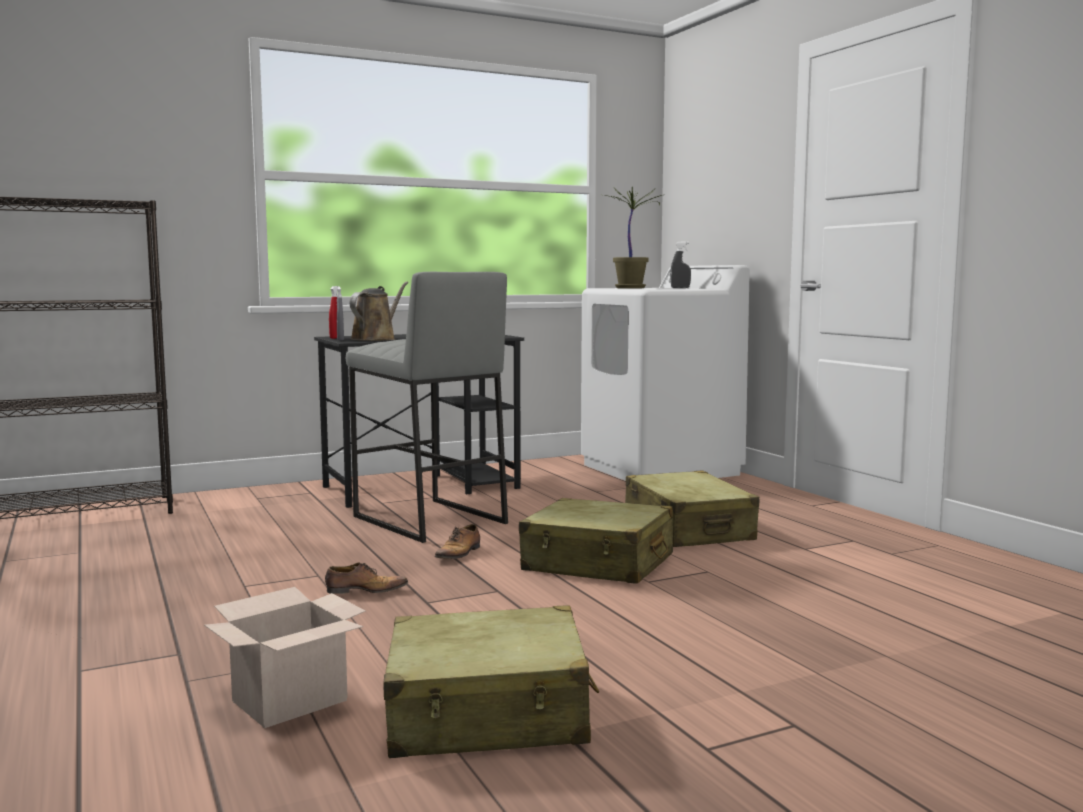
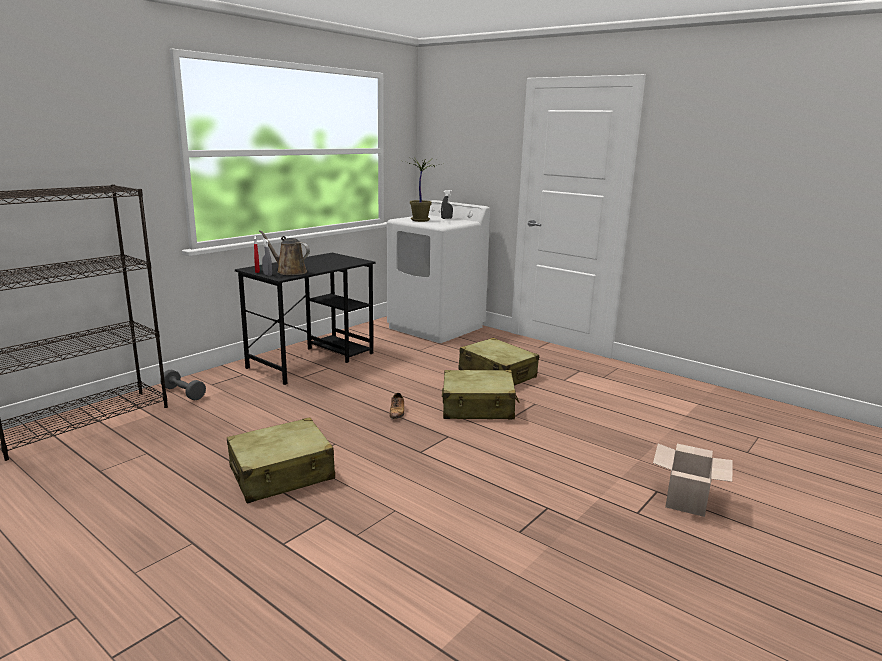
camera: 25 degrees left, 10 degrees up
(211, 503) = (183, 393): none -> grey dumbbell
(288, 702) = (428, 535): cardboard box -> cardboard box (687, 501)
(365, 591) = (377, 450): shoe -> none
(376, 339) = (289, 271): brown watering can -> brown watering can turned 60 degrees counterclockwise
(428, 520) = (348, 388): grey stool -> none
(488, 714) = (531, 517): beige suitcase -> beige suitcase (282, 474)

